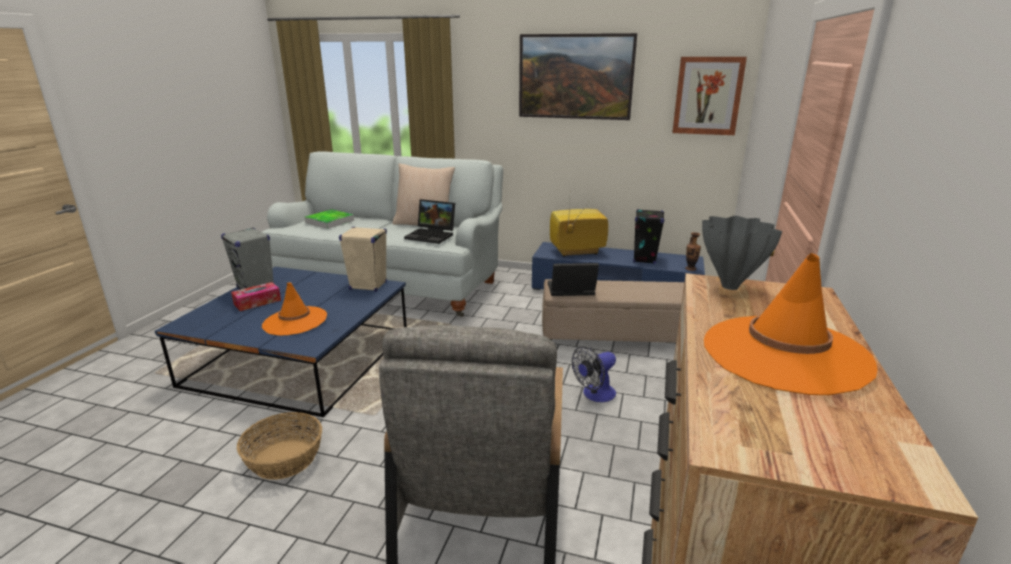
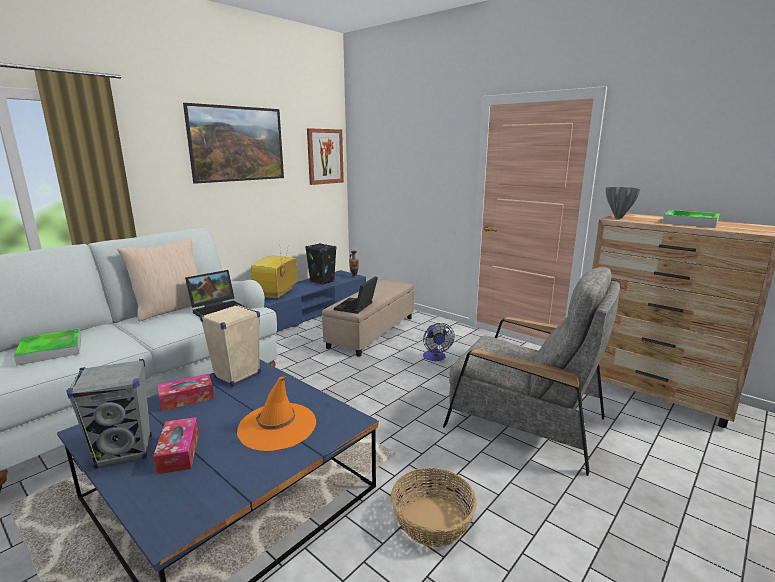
camera: 65 degrees left, 5 degrees down
(325, 282) = (187, 398): none -> tissue box
(784, 353) = (690, 222): orange hat -> tray

